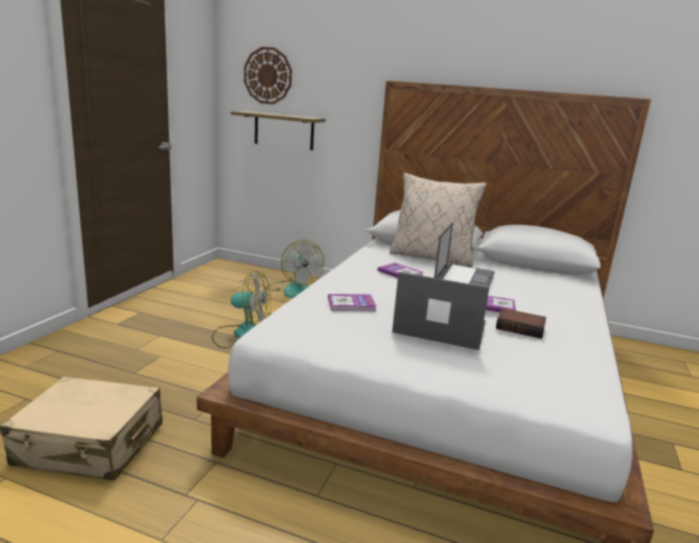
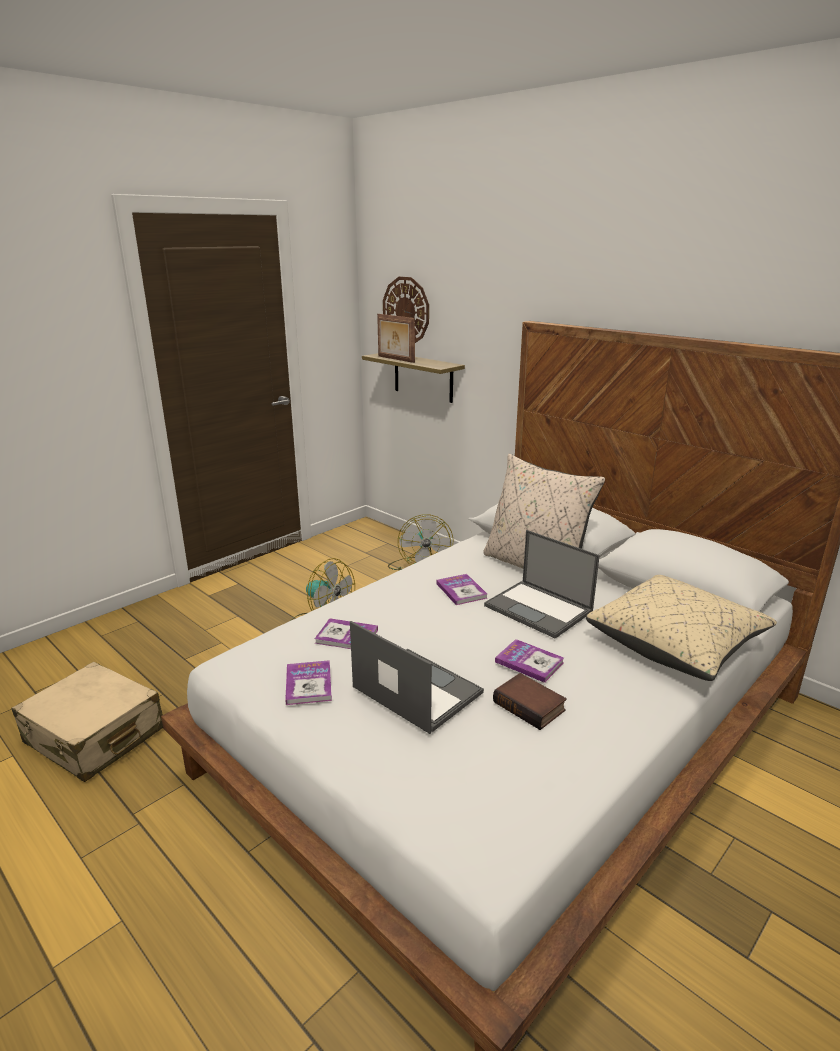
camera: 25 degrees right, 5 degrees up
(264, 113) = (395, 359): none -> picture frame
(356, 335) = (308, 684): none -> book
(464, 278) = (539, 609): laptop -> laptop turned 90 degrees clockwise
(563, 288) = (676, 644): none -> beige pillow

